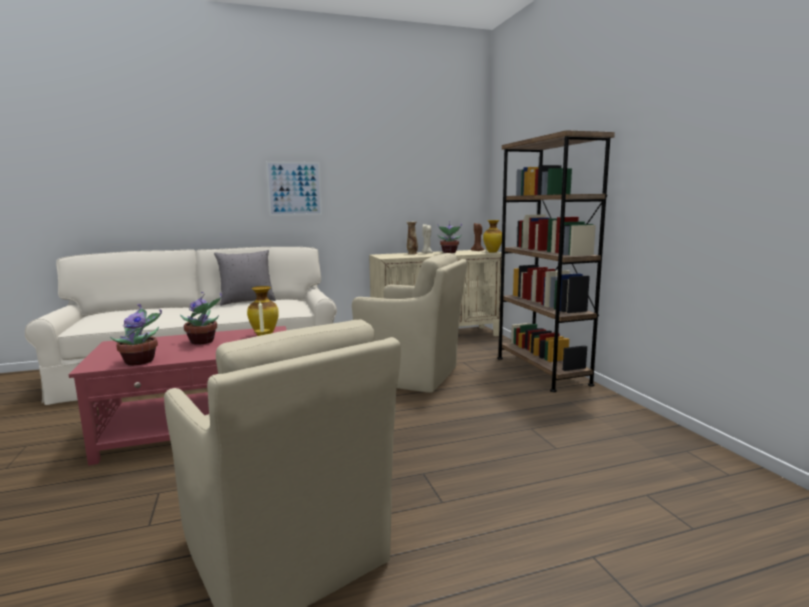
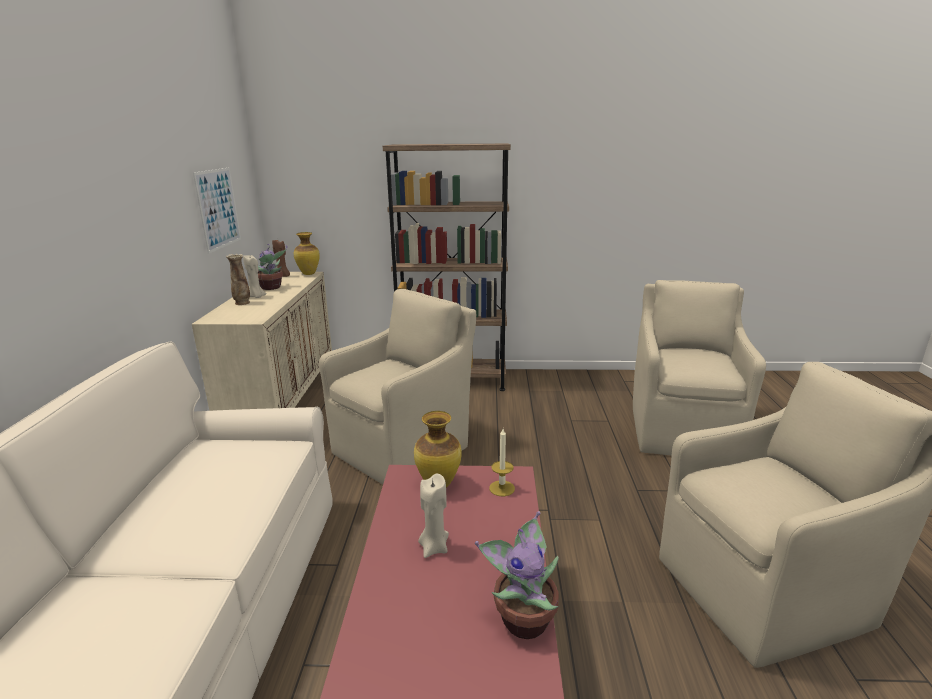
camera: 70 degrees left, 10 degrees up
(203, 342) = (434, 547): potted plant -> beige candle
(247, 301) = (146, 494): grey pillow -> none
(294, 188) = (77, 235): picture -> picture (218, 208)
(594, 500) = (683, 430): none -> beige armchair

